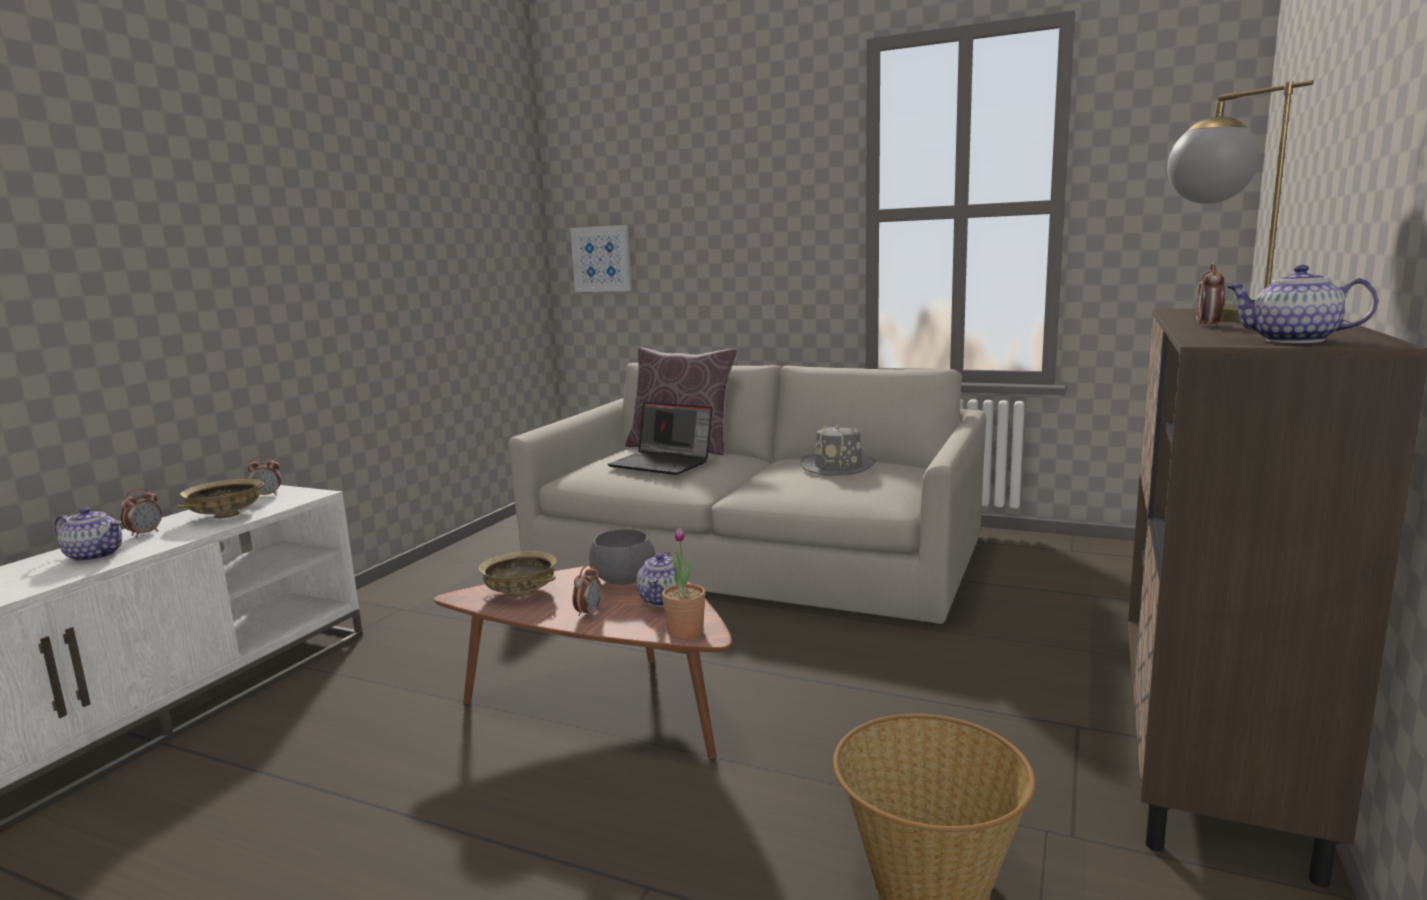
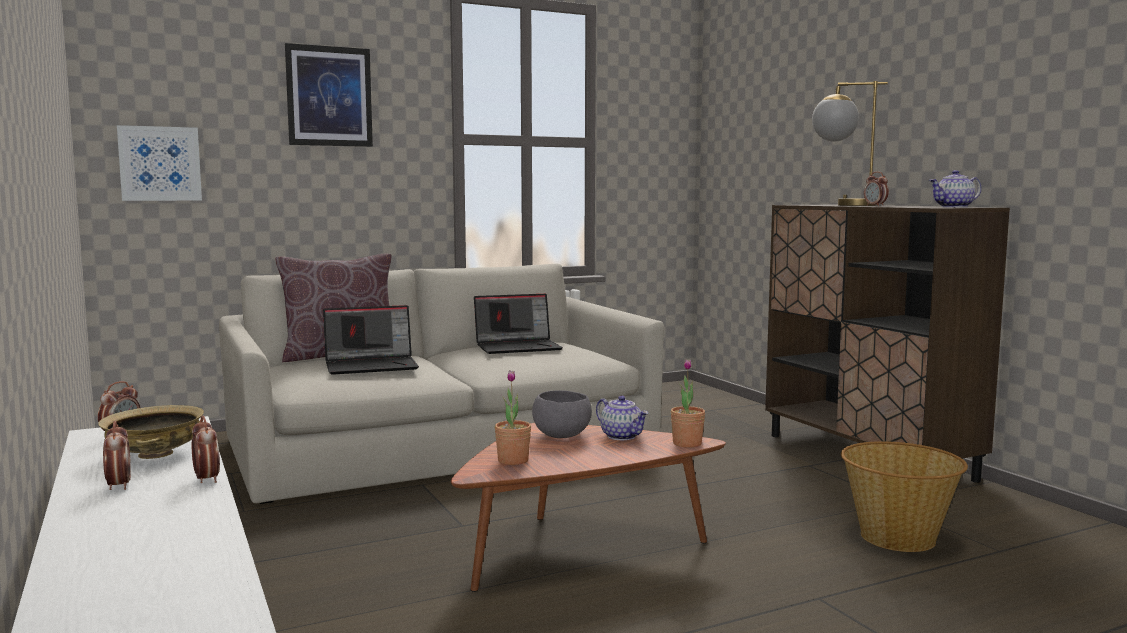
camera: 50 degrees left, 5 degrees down
(95, 555) = (151, 509): teapot -> none
(520, 592) = (513, 460): beige bowl -> potted plant
(588, 613) = (601, 454): alarm clock -> alarm clock (206, 479)
(736, 182) = (329, 96): none -> picture
(839, 467) = (519, 347): grey hat -> laptop

